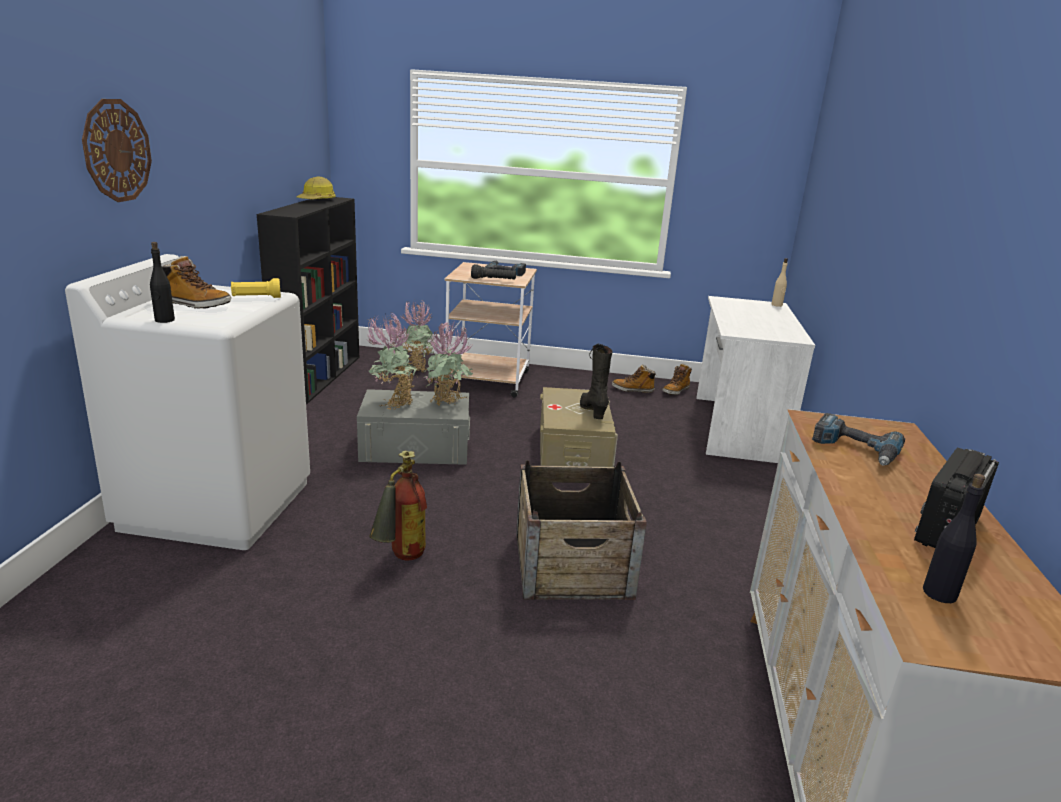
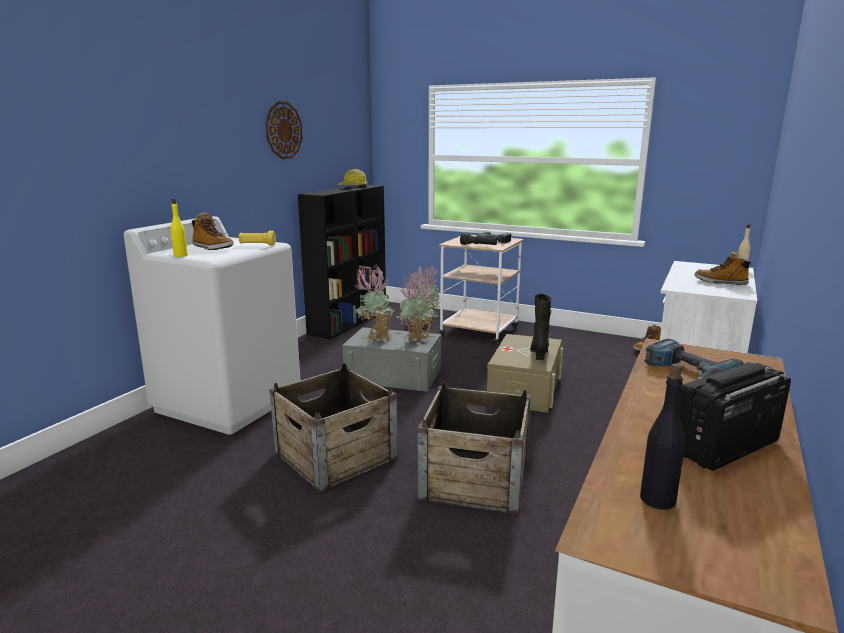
camera: 20 degrees right, 5 degrees down
(116, 150) = (177, 142): wall clock -> wall clock (283, 130)
(164, 320) = (180, 255): black bottle -> yellow bottle
(400, 559) = (335, 455): fire extinguisher -> crate
(633, 390) = (606, 346): boot -> boot (720, 282)

